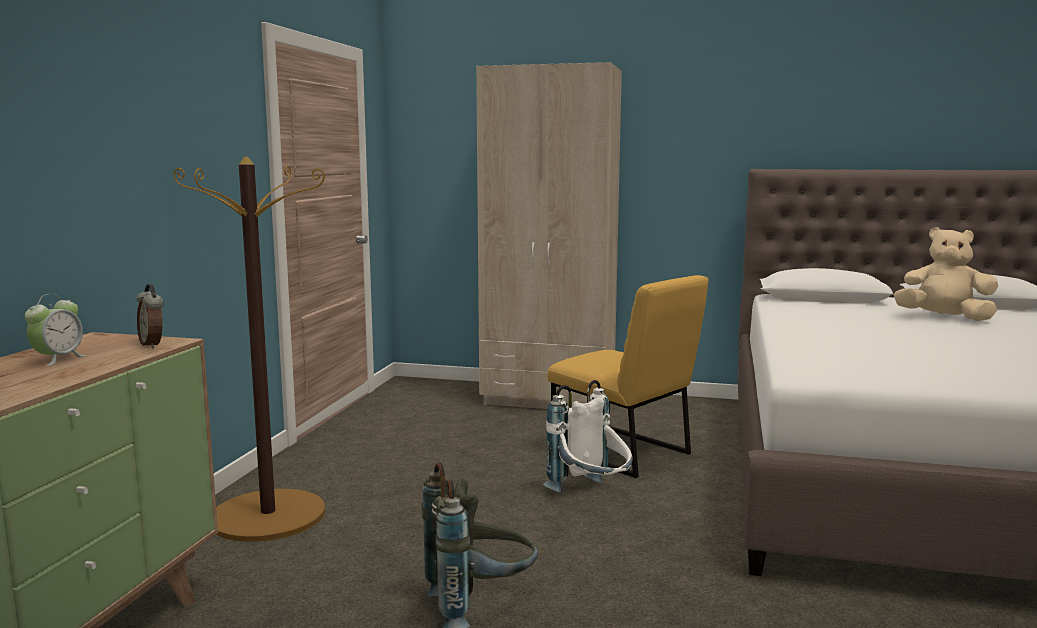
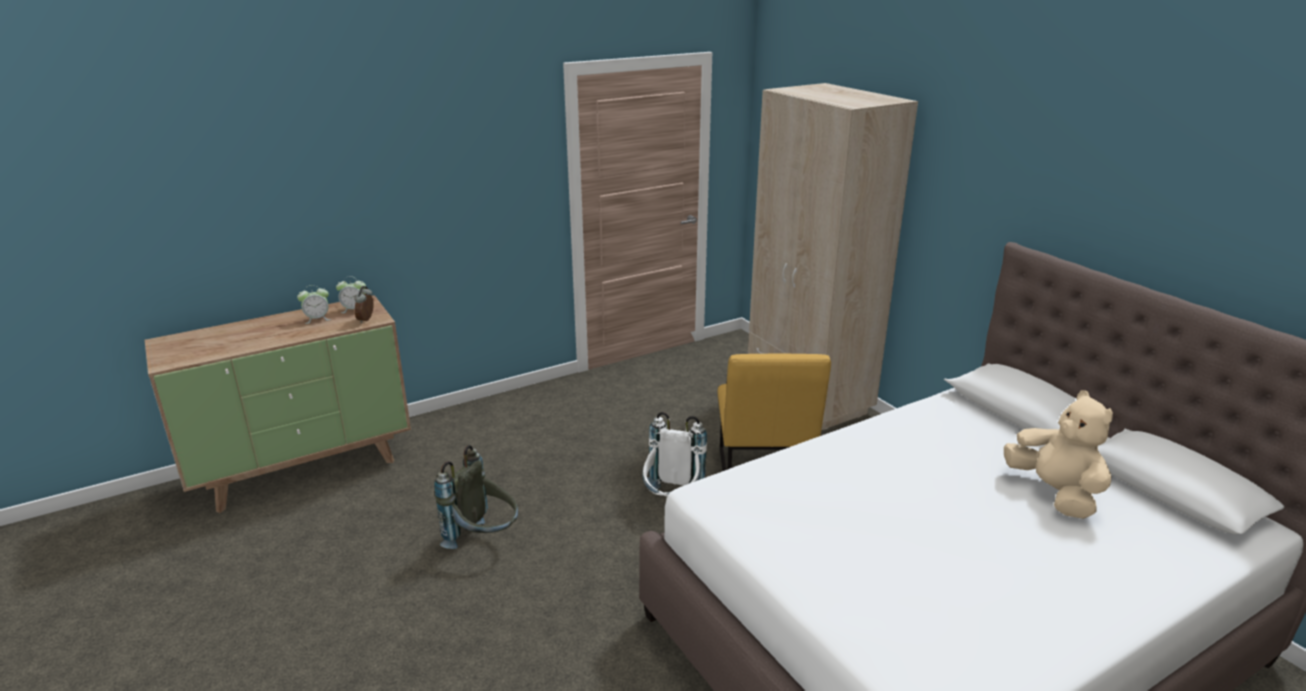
camera: 45 degrees right, 15 degrees up
(101, 343) = (354, 310): none -> alarm clock
(268, 515) = (493, 422): brown clothes rack -> none

